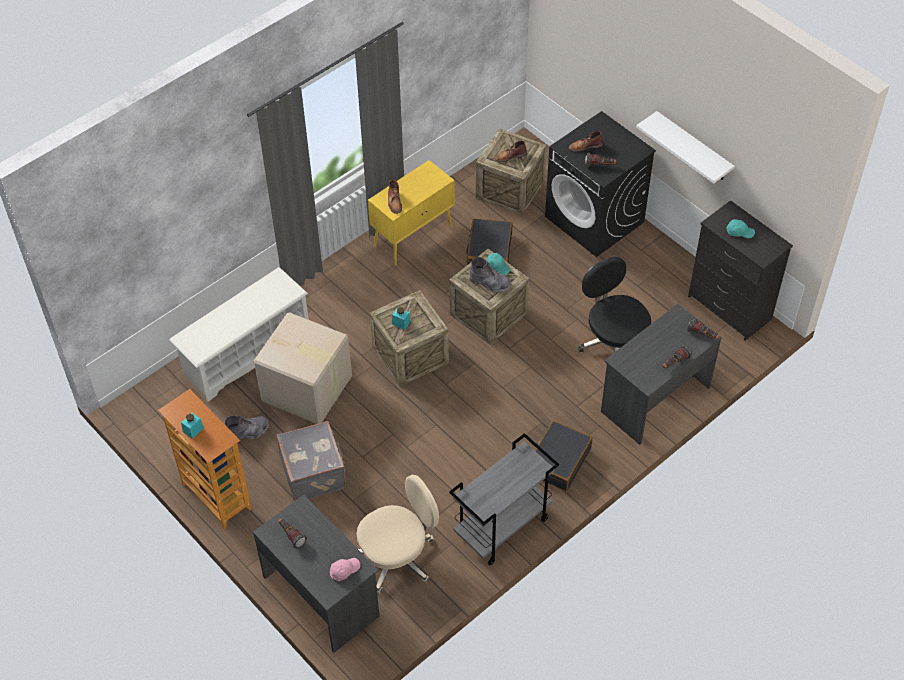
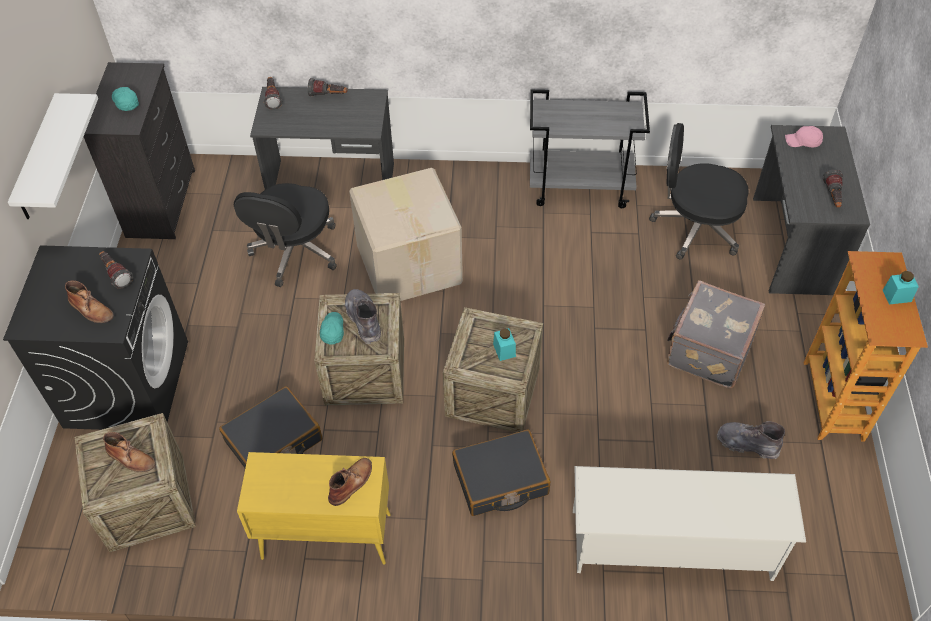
camera: 135 degrees left, 0 degrees up
(307, 389) = (639, 441): cardboard box -> cardboard box (410, 263)
(397, 557) = (695, 227): beige office chair -> black office chair
(558, 461) = (473, 199): black suitcase -> black suitcase (500, 480)

